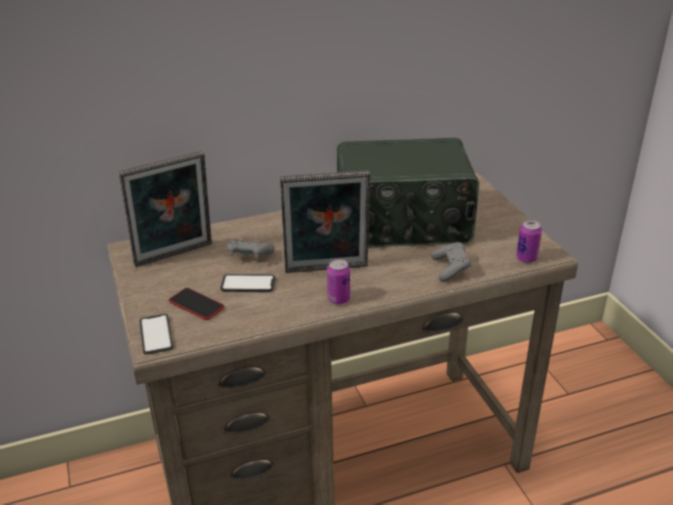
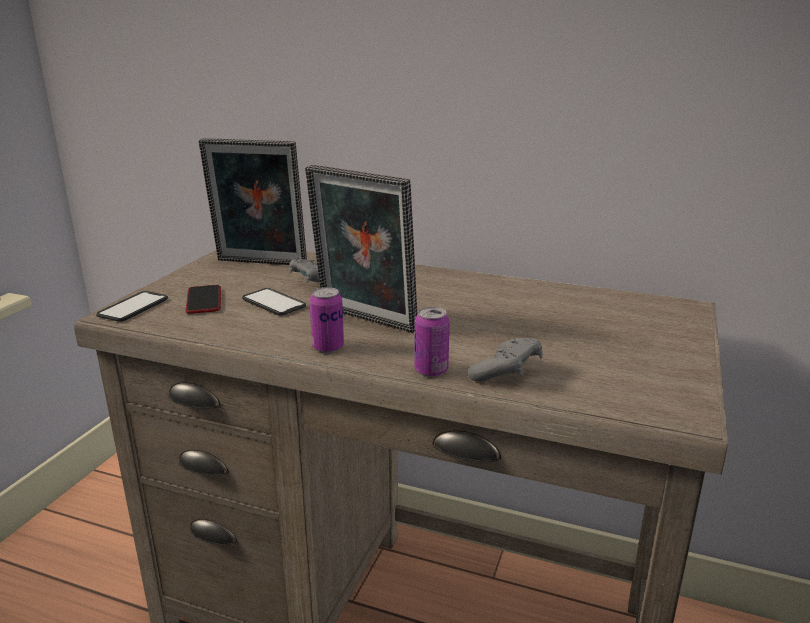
camera: 40 degrees right, 10 degrees down
(402, 224) = (523, 313): radio -> none
(526, 258) = (639, 405): can -> can (431, 370)

